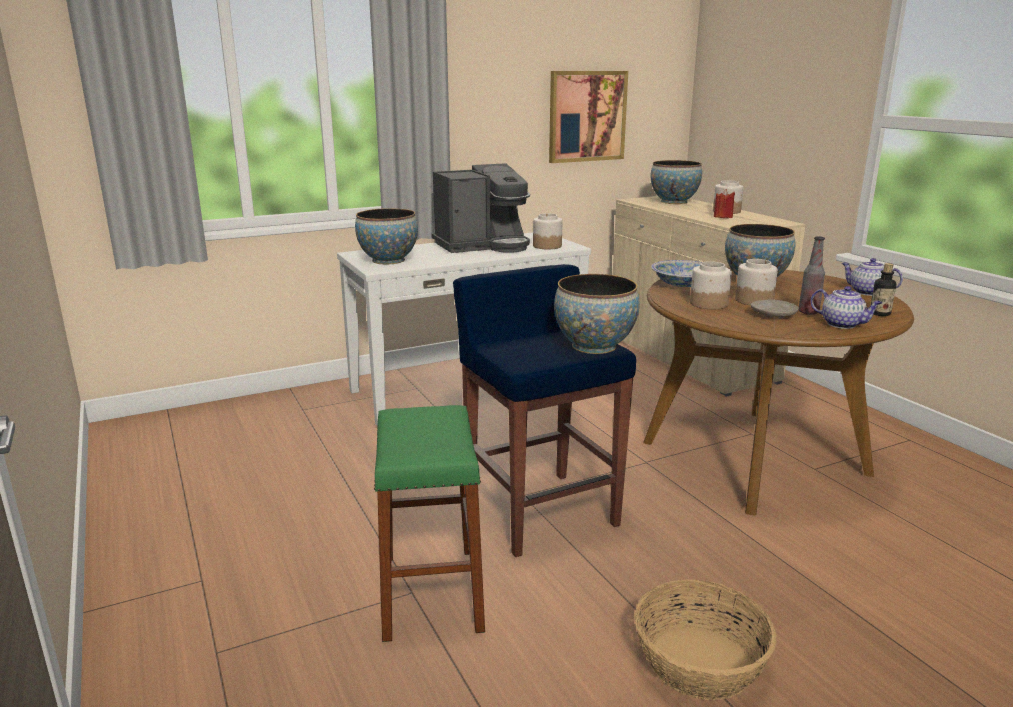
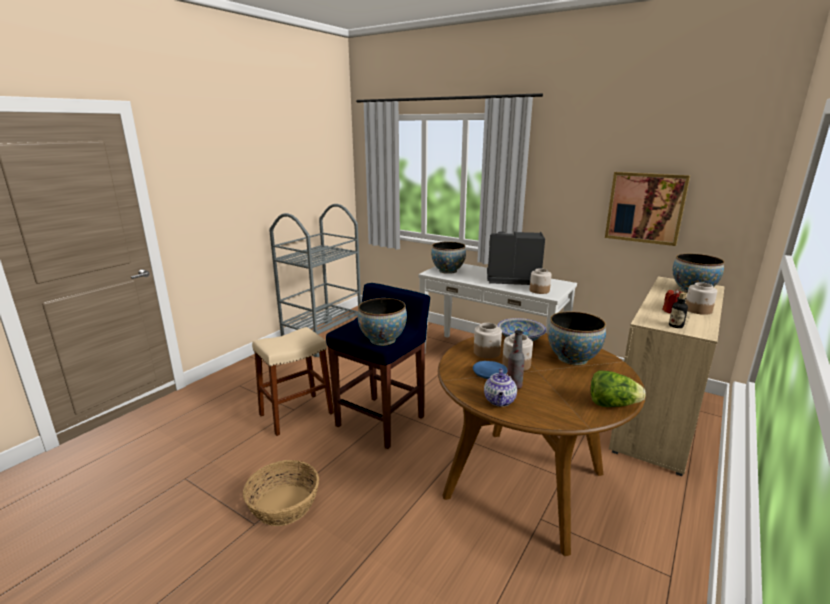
camera: 60 degrees right, 0 degrees up
(162, 496) = (323, 337): none -> grey cart
(431, 592) = (296, 414): green stool -> beige stool
(483, 246) = (511, 279): coffee machine -> coffee machine turned 150 degrees clockwise
(773, 315) = (490, 375): beige plate -> blue plate
(866, 292) = (612, 404): teapot -> lettuce
(879, 313) = (552, 414): bottle -> bottle (676, 326)

